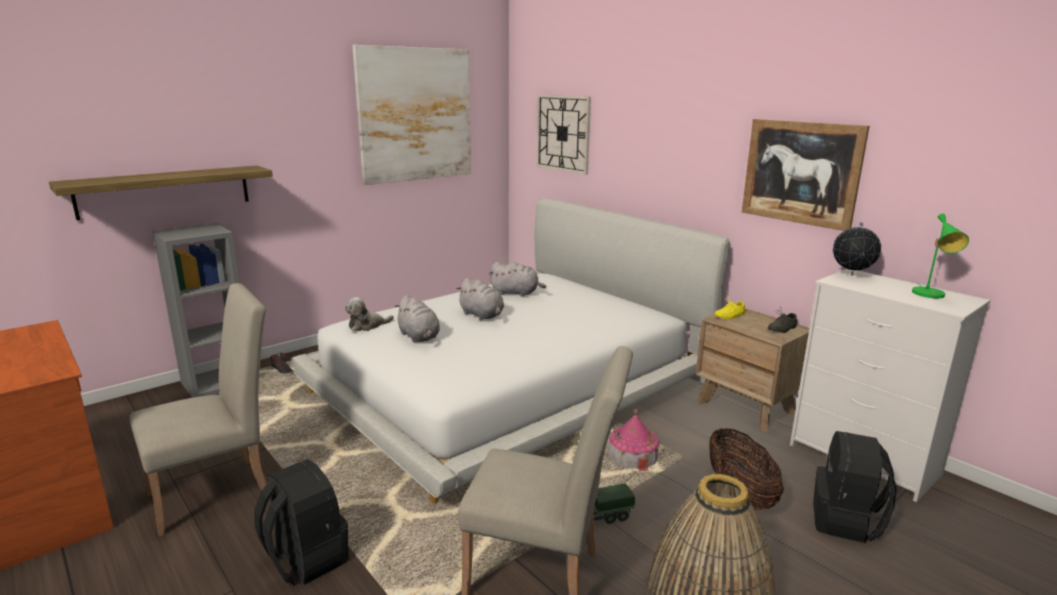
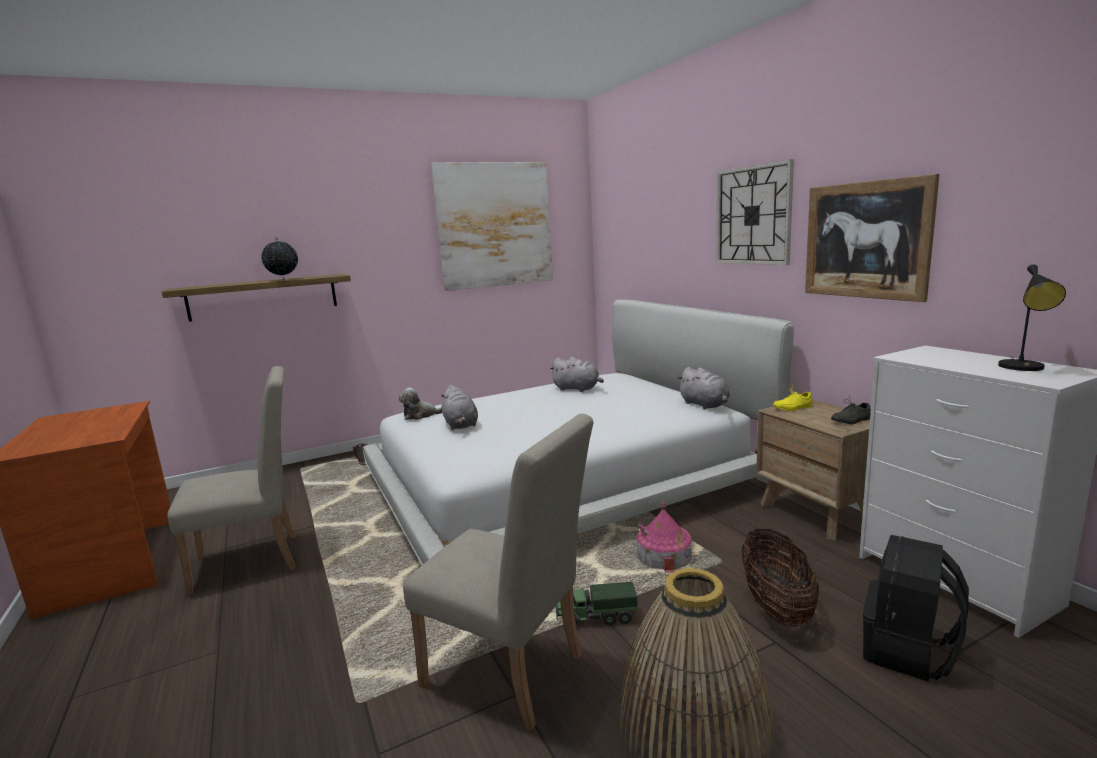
camera: 15 degrees right, 5 degrees down
(218, 382) = (306, 468): grey bookcase -> none
(305, 559) = (293, 629): black backpack -> none
(482, 315) = (532, 407): grey plush toy -> grey plush toy (705, 405)
(563, 133) = (636, 233): wall clock -> wall clock (753, 215)
(851, 275) = (924, 351): globe -> globe (283, 280)
(931, 295) = (1024, 368): green table lamp -> black table lamp

